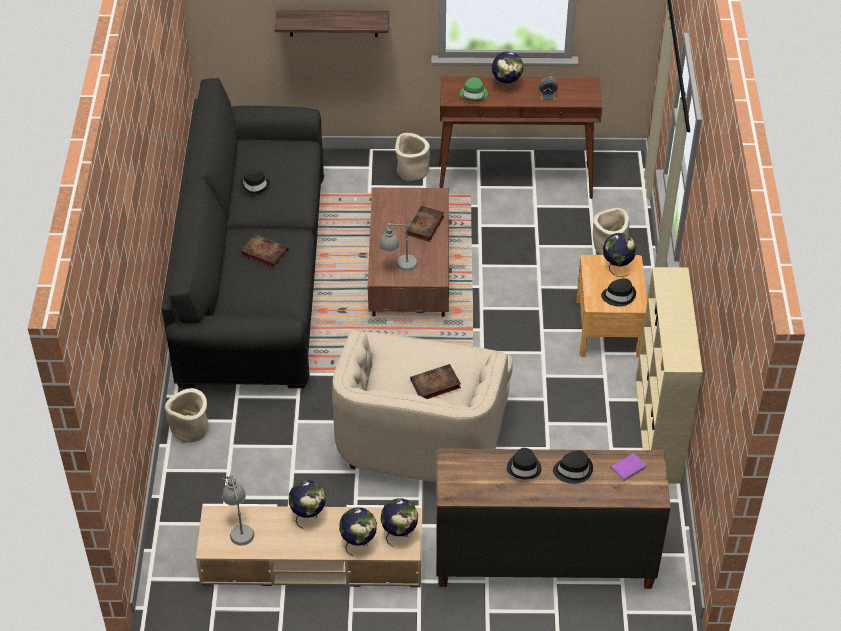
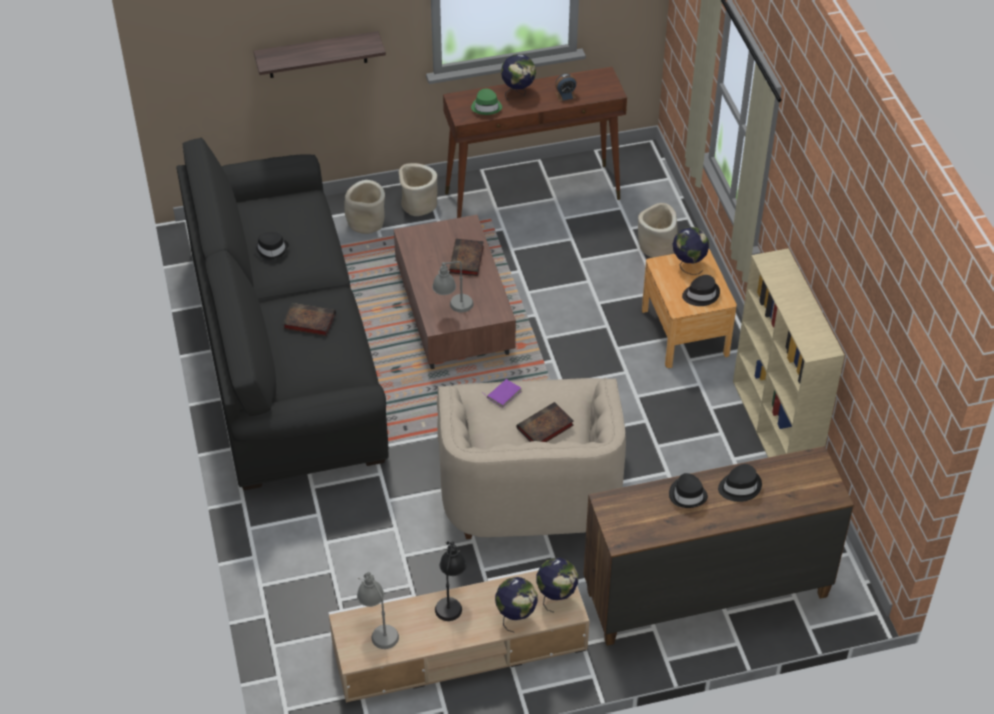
camera: 15 degrees left, 0 degrees up
(190, 429) = (273, 534): beige planter -> beige planter (366, 223)
(308, 515) = (450, 599): globe -> black table lamp
(627, 467) = (794, 471): purple book -> purple book (503, 394)

